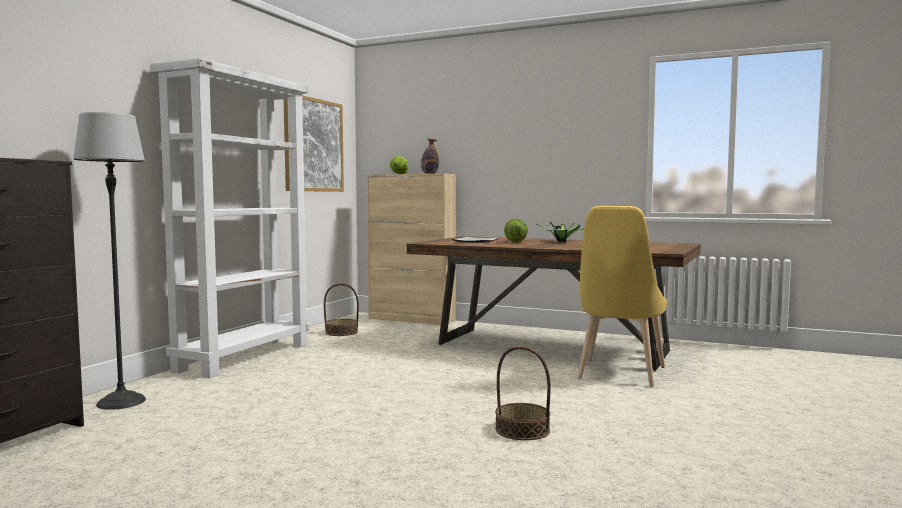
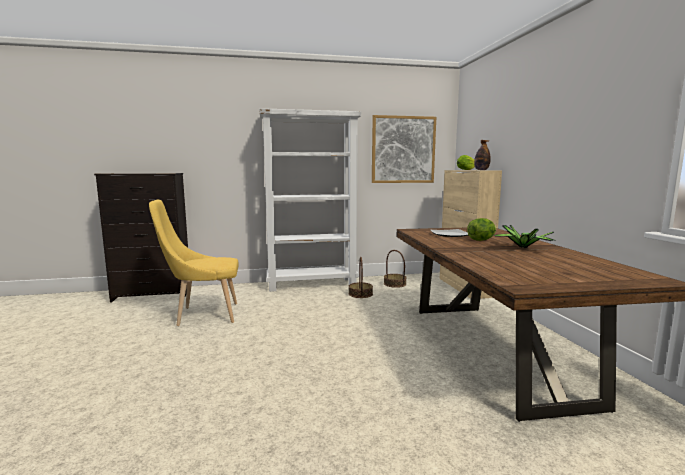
camera: 55 degrees right, 5 degrees up
(121, 402) = (218, 291): floor lamp -> none
(522, 430) = (262, 399): basket -> basket (360, 294)
(619, 374) = (467, 403): yellow chair -> yellow chair (203, 315)

